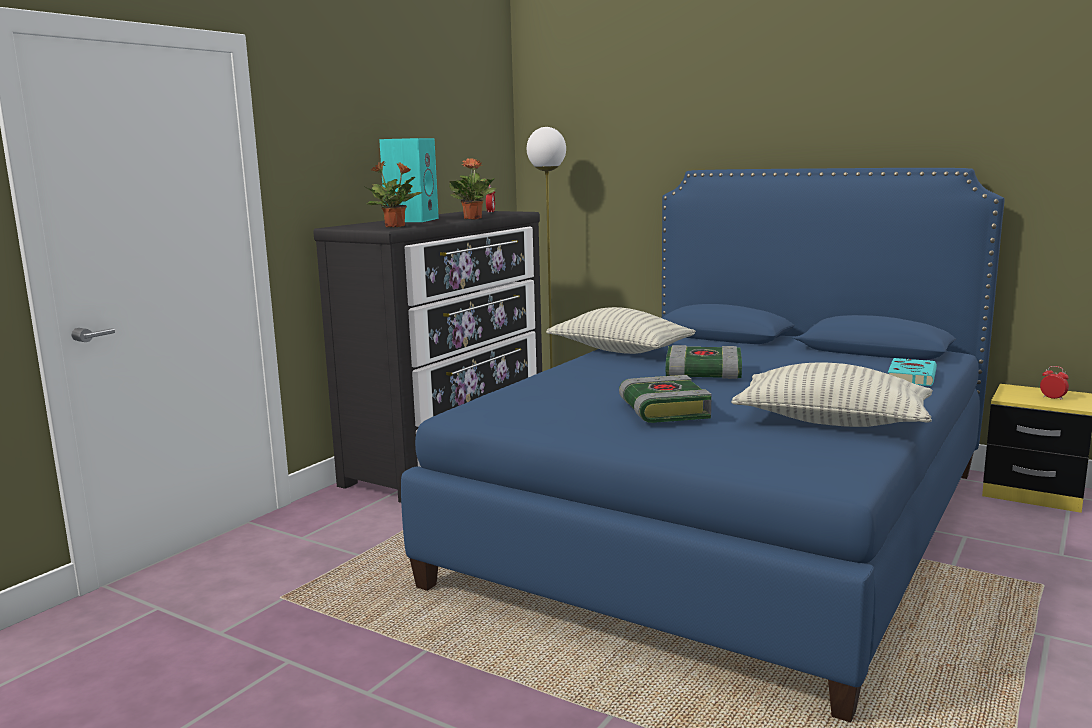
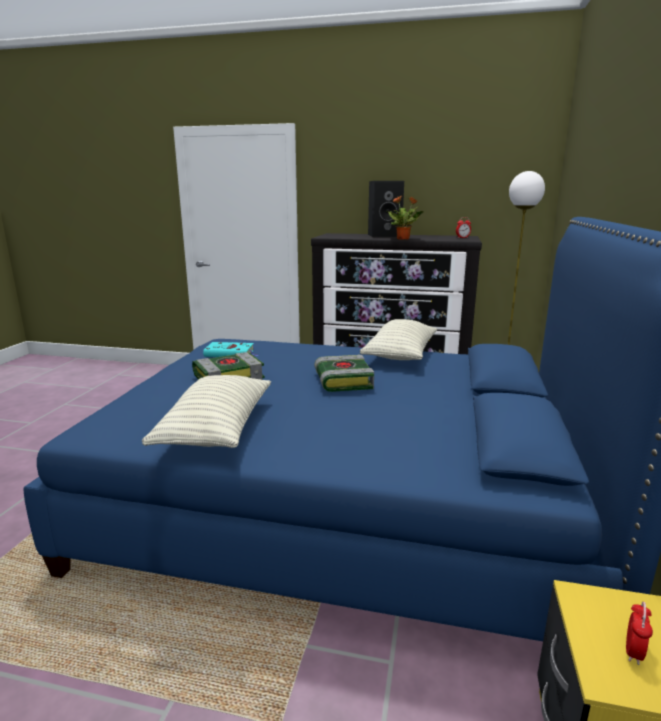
camera: 70 degrees right, 5 degrees up
(395, 226) = (339, 237): potted plant -> none
(411, 220) = (385, 235): turquoise speaker -> black speaker
(911, 376) = (399, 463): turquoise book -> turquoise book (231, 353)

